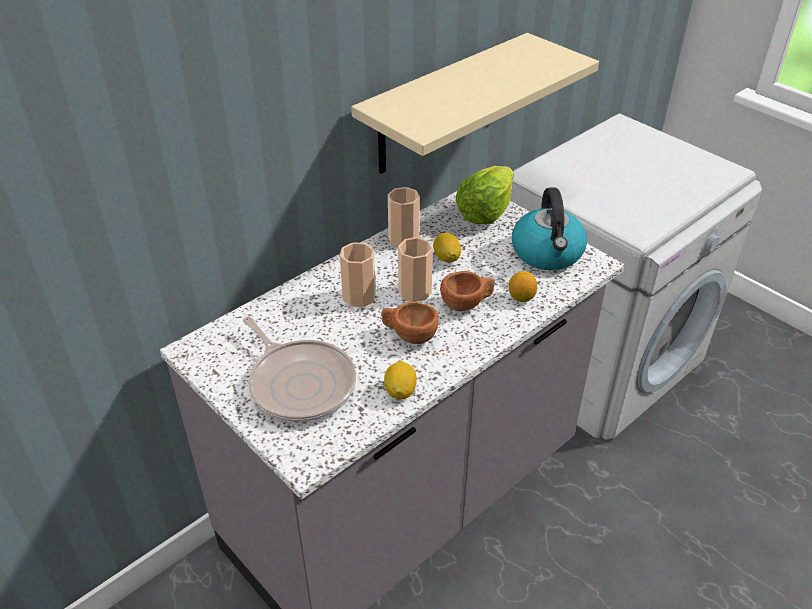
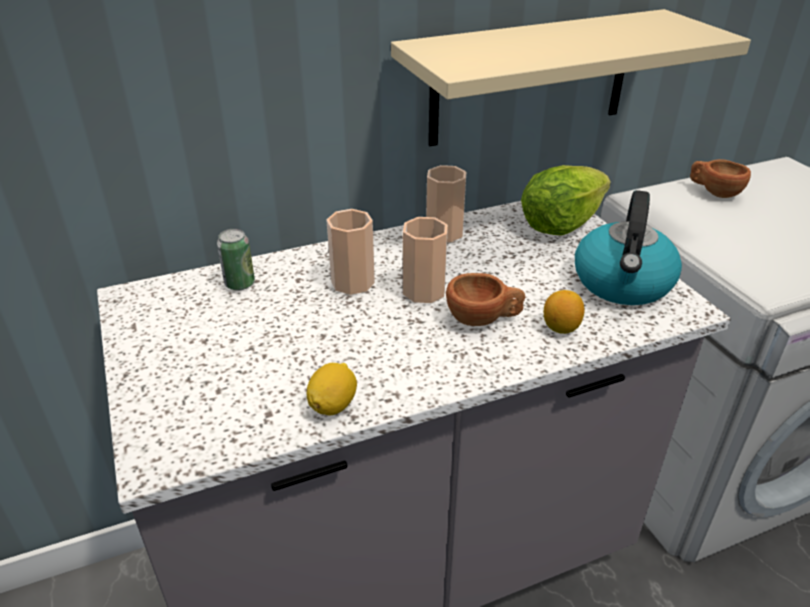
camera: 20 degrees right, 5 degrees down
(273, 318) = (240, 284): none -> can
(300, 383) = (217, 363): frying pan -> none
(409, 335) = (386, 339): brown cup -> brown cup (714, 192)
(446, 258) = (485, 263): lemon -> none

